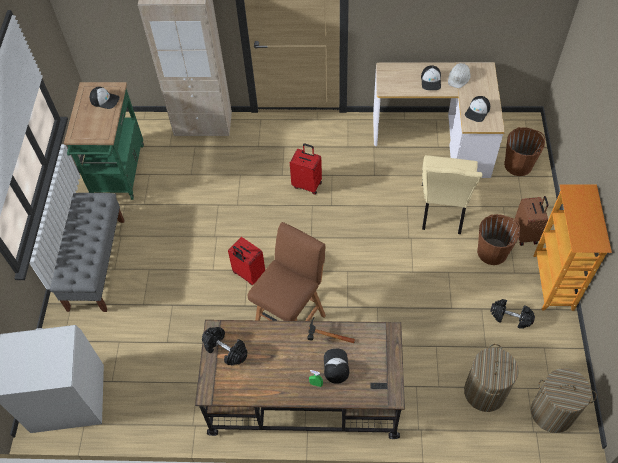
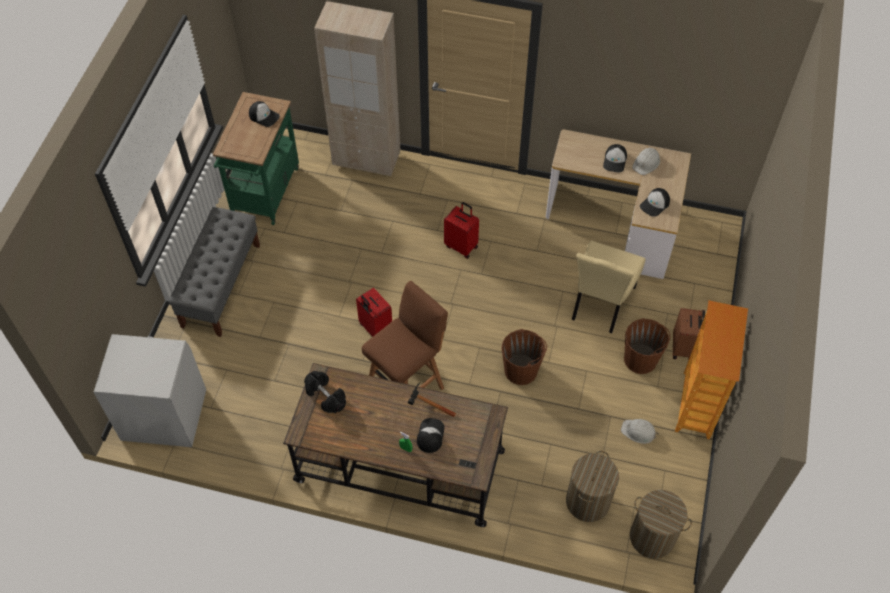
camera: 10 degrees right, 0 degrees up
(510, 317) = (638, 432): black dumbbell -> white hard hat
(518, 165) = (699, 271): brown bucket -> brown bucket (521, 370)

